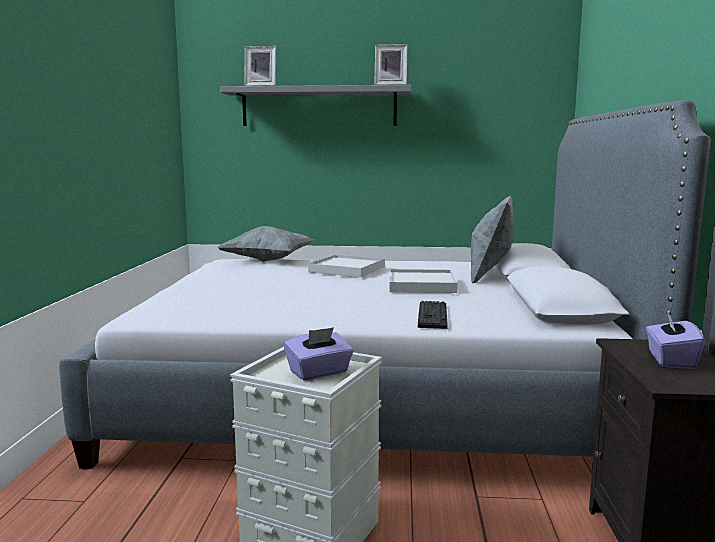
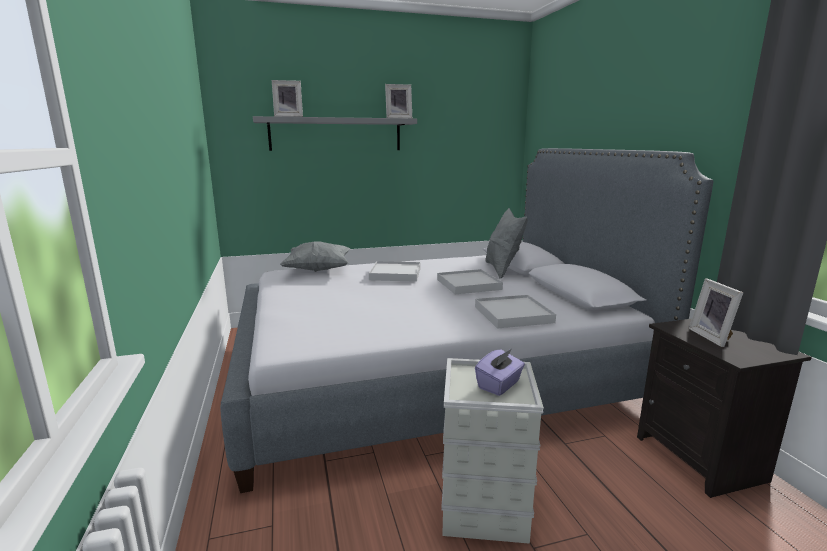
camera: 20 degrees left, 5 degrees up
(432, 315) = (513, 314): keyboard -> white tray
(670, 360) = (713, 337): purple tissue box -> picture frame

